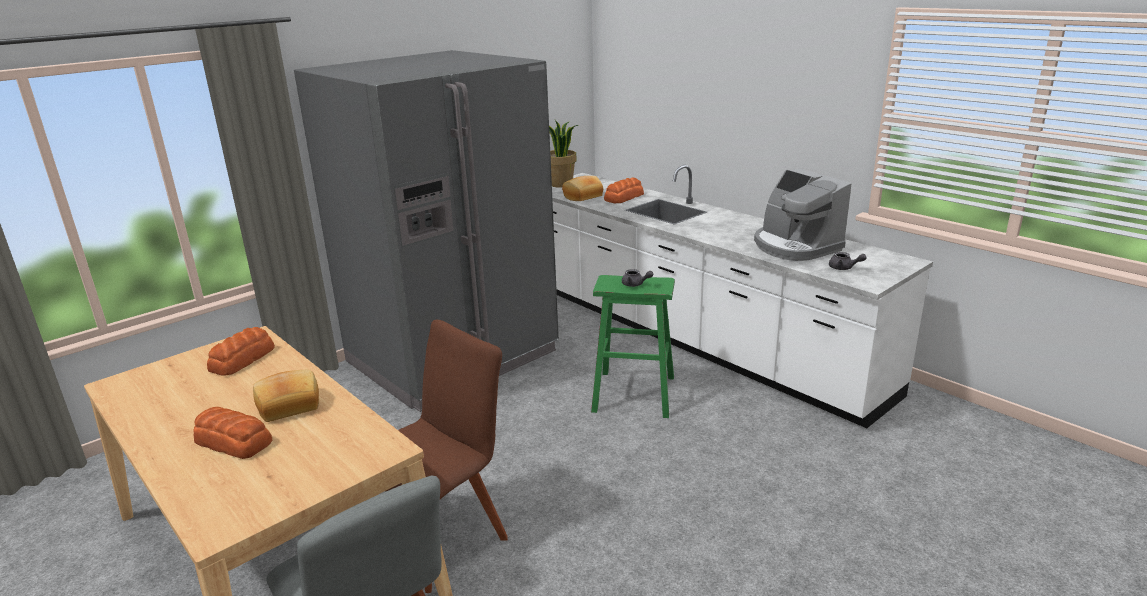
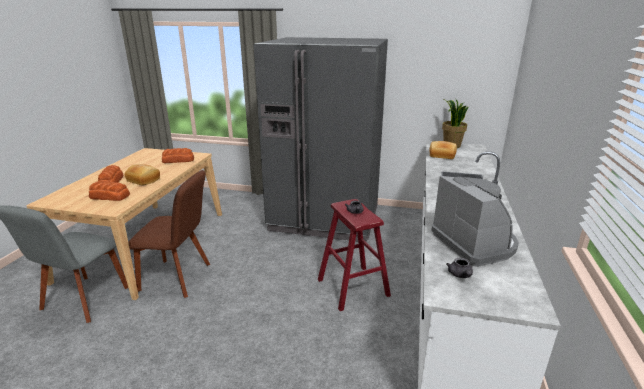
camera: 55 degrees right, 0 degrees up
(623, 197) = (462, 165): bread -> bread (109, 196)
(634, 394) = (353, 287): green stool -> red stool
(795, 246) = (475, 243): coffee machine -> coffee machine turned 135 degrees clockwise

